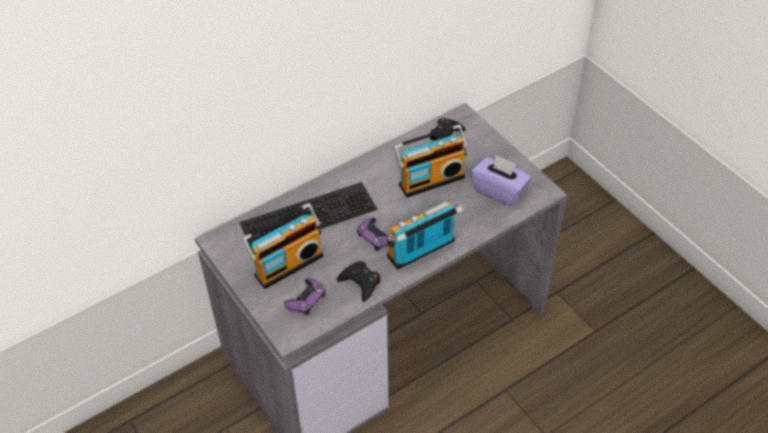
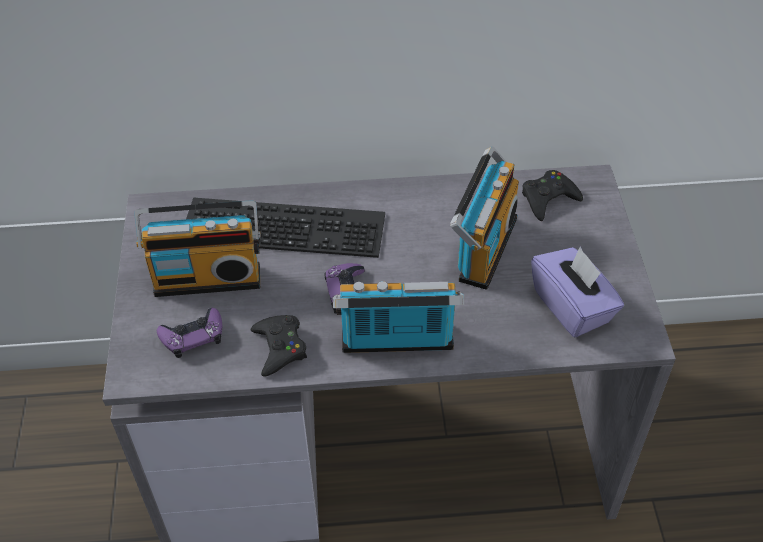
camera: 30 degrees right, 0 degrees up
(430, 179) = (483, 248): radio -> radio turned 75 degrees counterclockwise

